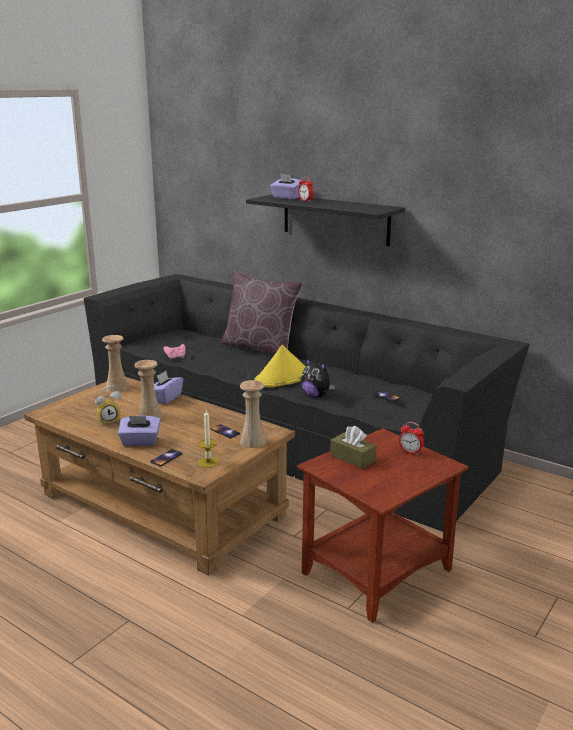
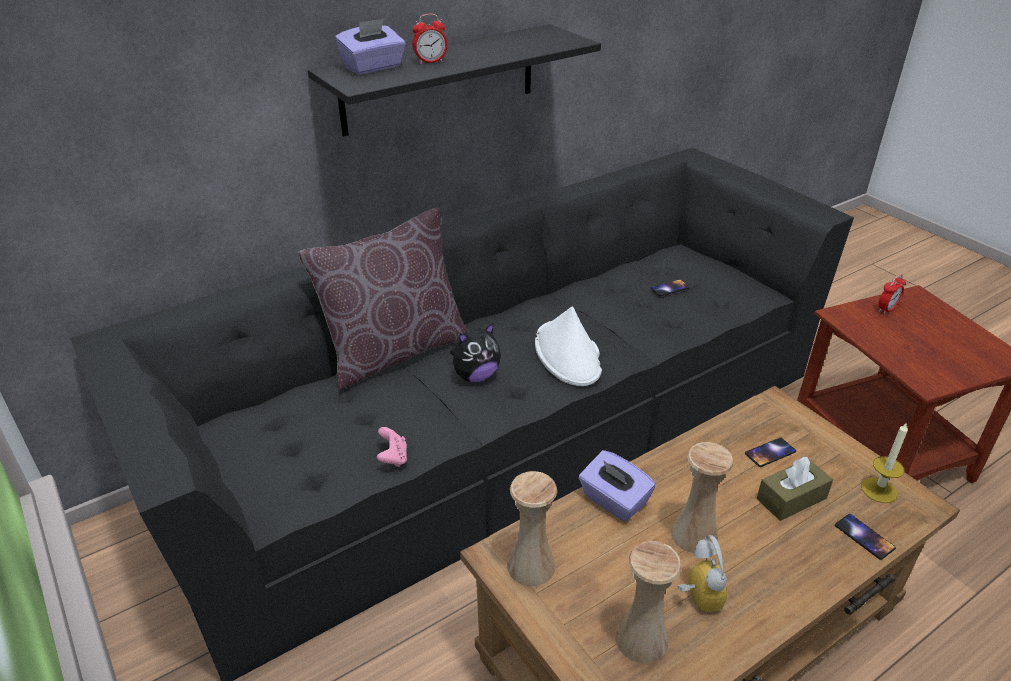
camera: 70 degrees left, 15 degrees up
(140, 442) = (799, 562): purple tissue box -> none
(253, 441) = (809, 431): beige vase -> beige vase (641, 639)
(282, 378) = (568, 354): yellow hat -> white hat
(316, 395) = (640, 341): plush toy -> plush toy (476, 376)
(352, 458) = (905, 352): brown tissue box -> brown tissue box (791, 498)

